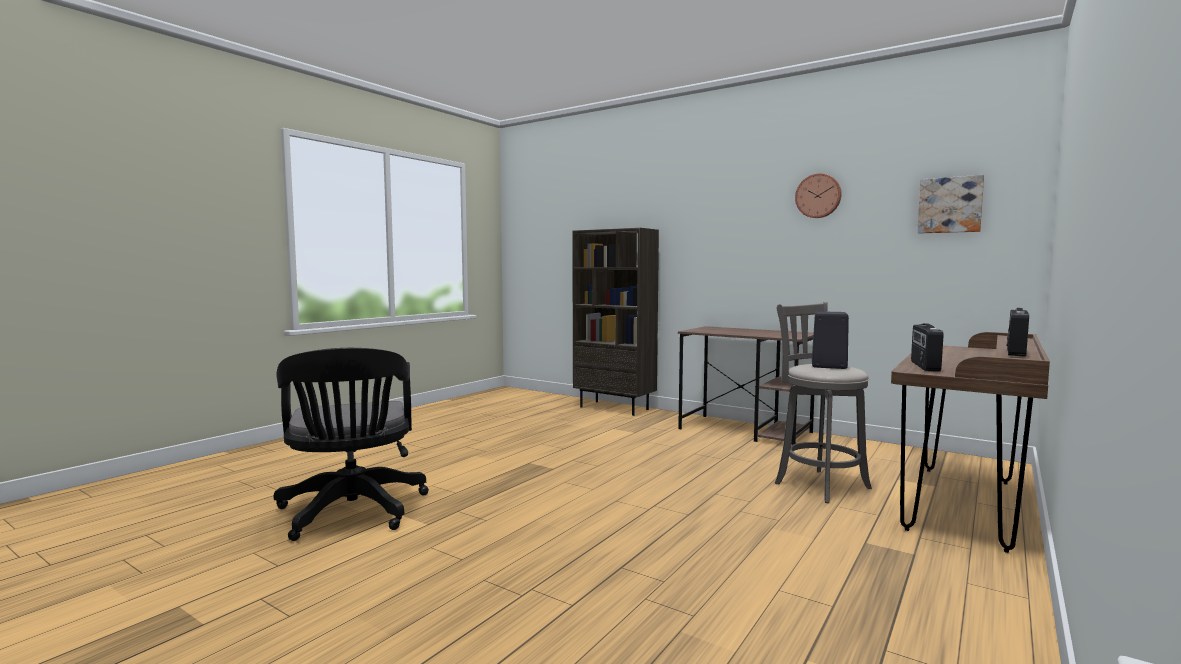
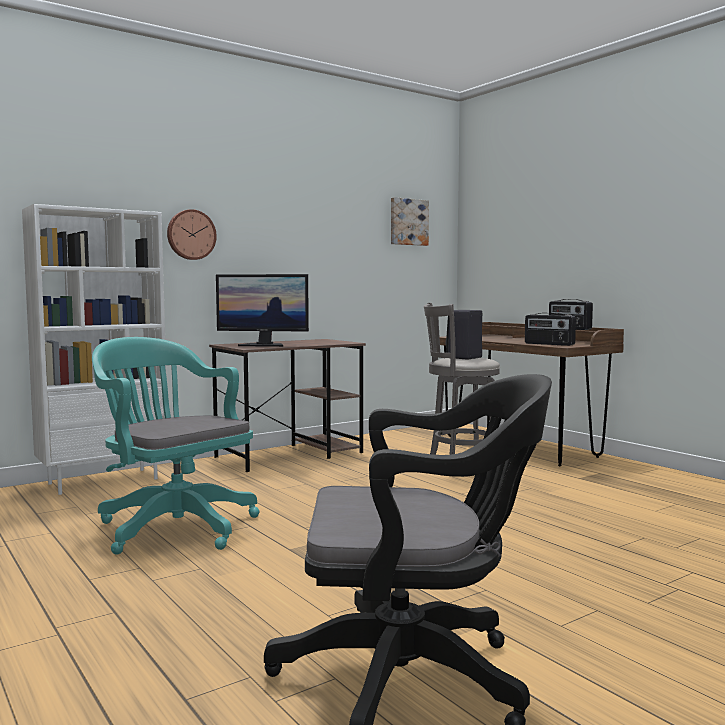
camera: 70 degrees left, 0 degrees up
(548, 434) = (173, 526): none -> turquoise office chair
(615, 408) = (104, 481): brown bookcase -> white bookcase
(718, 330) = (263, 345): none -> monitor
(818, 196) = (318, 199): wall clock -> wall clock (191, 235)

